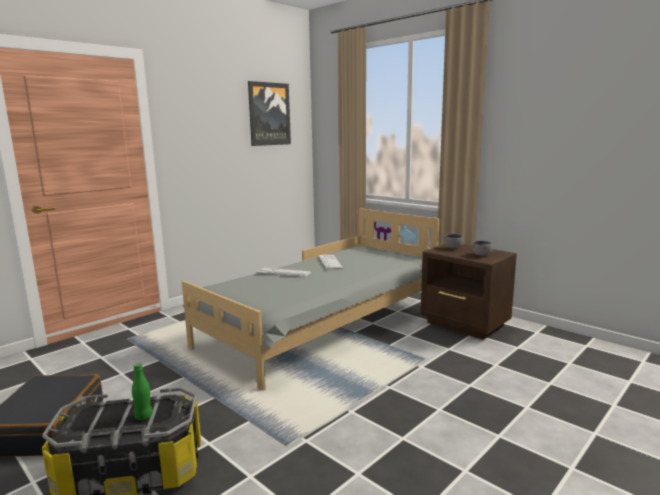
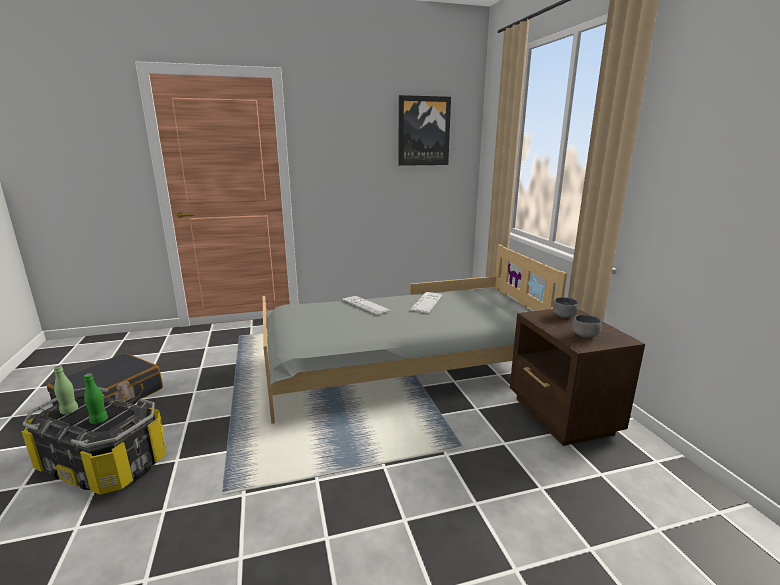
camera: 30 degrees right, 5 degrees up
(92, 421) = (69, 411): none -> green bottle

